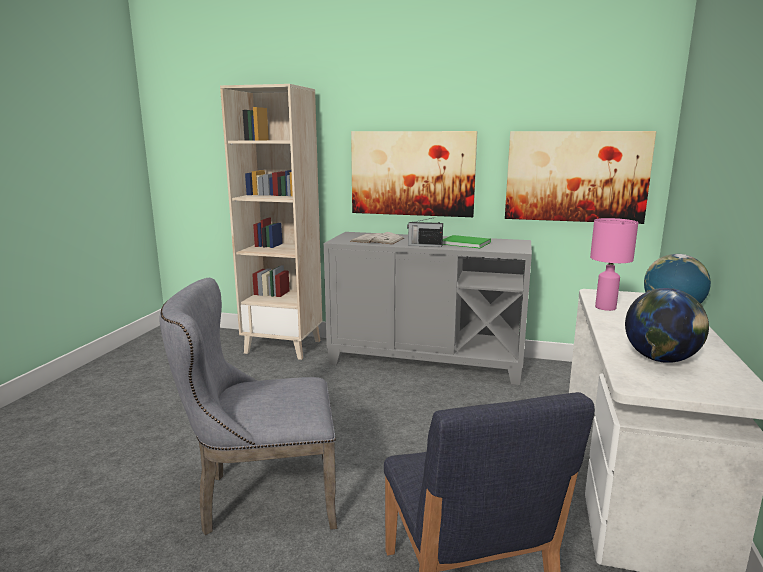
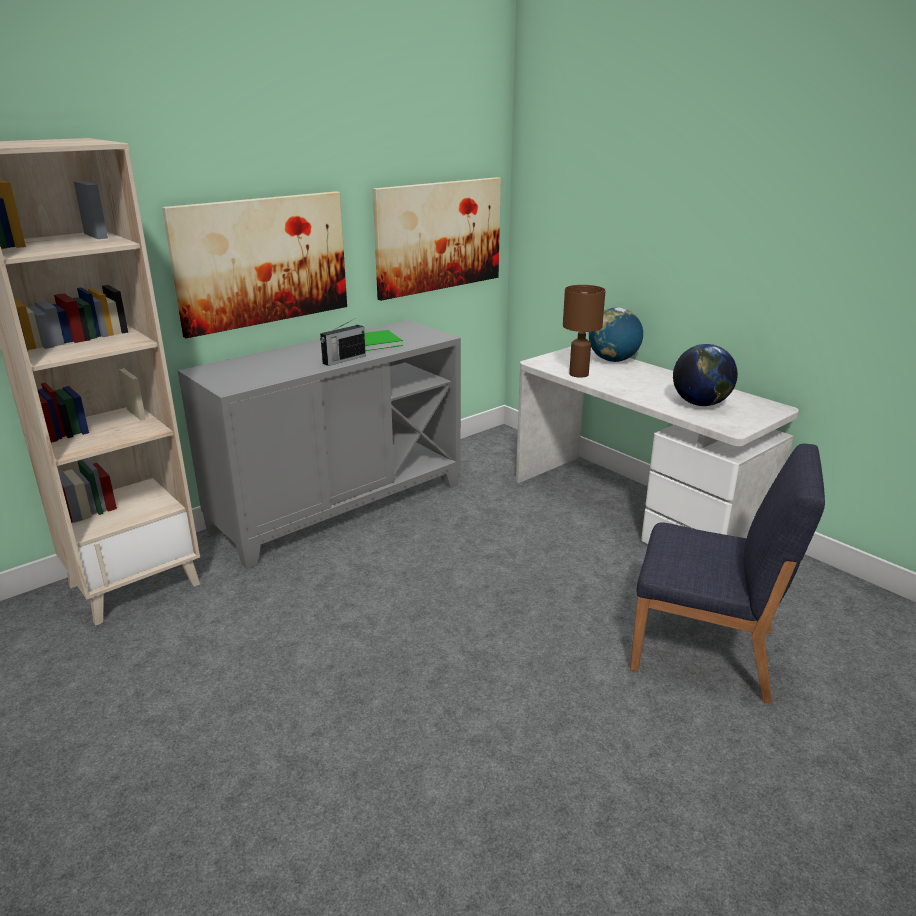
camera: 55 degrees left, 10 degrees up
(261, 497) = (484, 722): grey chair -> none
(377, 240) = (268, 369): white book -> none
(604, 307) = (578, 374): pink table lamp -> brown table lamp

